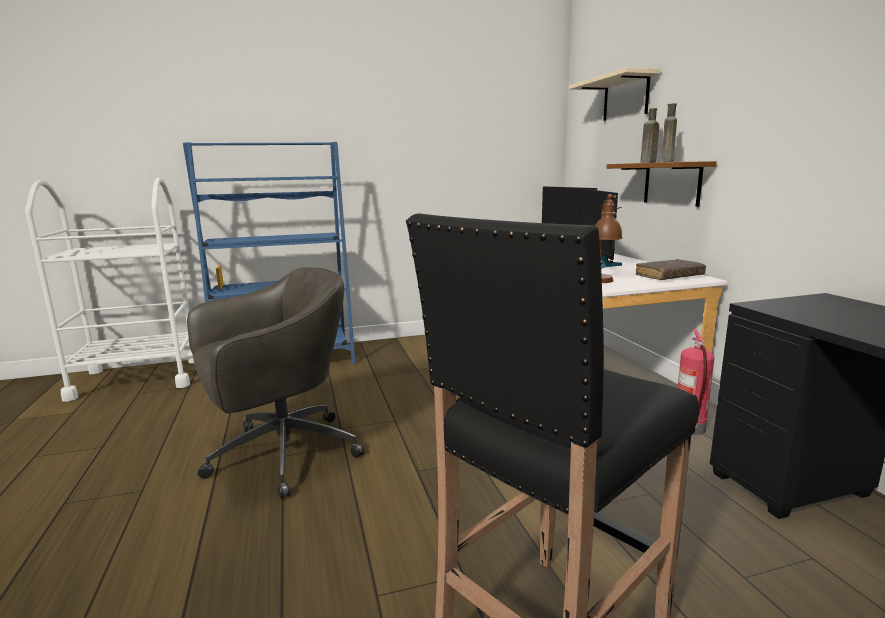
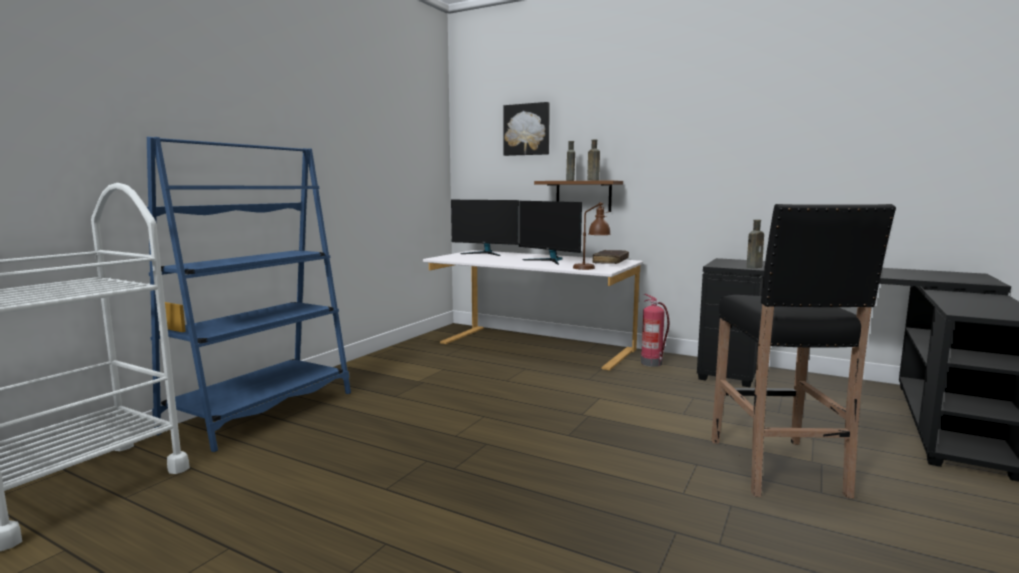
camera: 45 degrees left, 5 degrees down
(280, 455) = (450, 469): grey office chair -> none
(625, 97) = (527, 129): beige shelf -> picture
(824, 319) = (754, 267): none -> brown bottle

